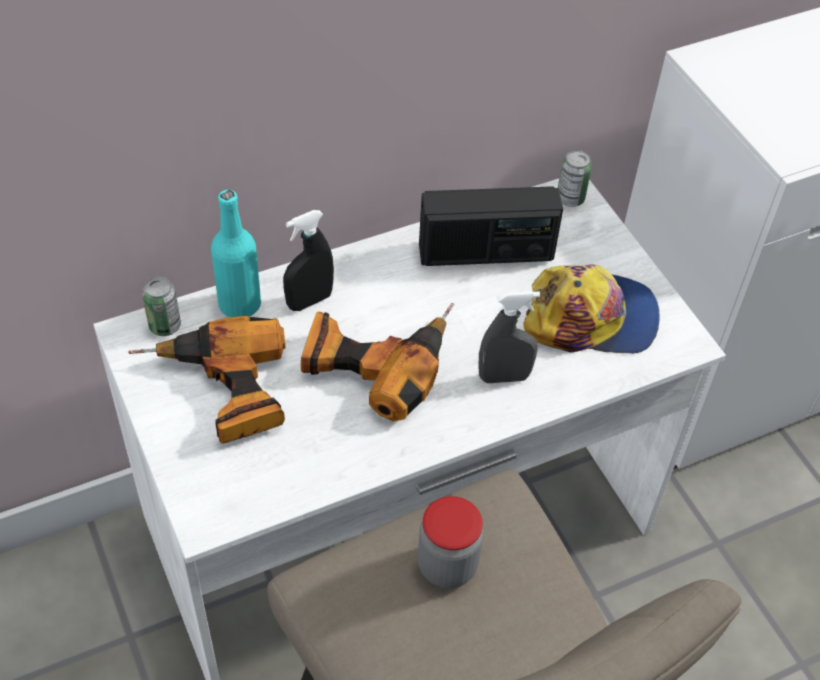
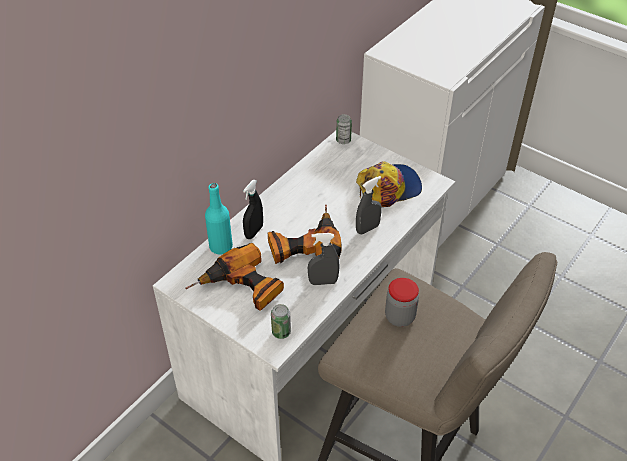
camera: 25 degrees left, 5 degrees down
(165, 326) = (190, 271): can -> can (281, 332)
(362, 440) = (323, 282): none -> grey spray bottle
(486, 252) = (321, 178): radio -> none

